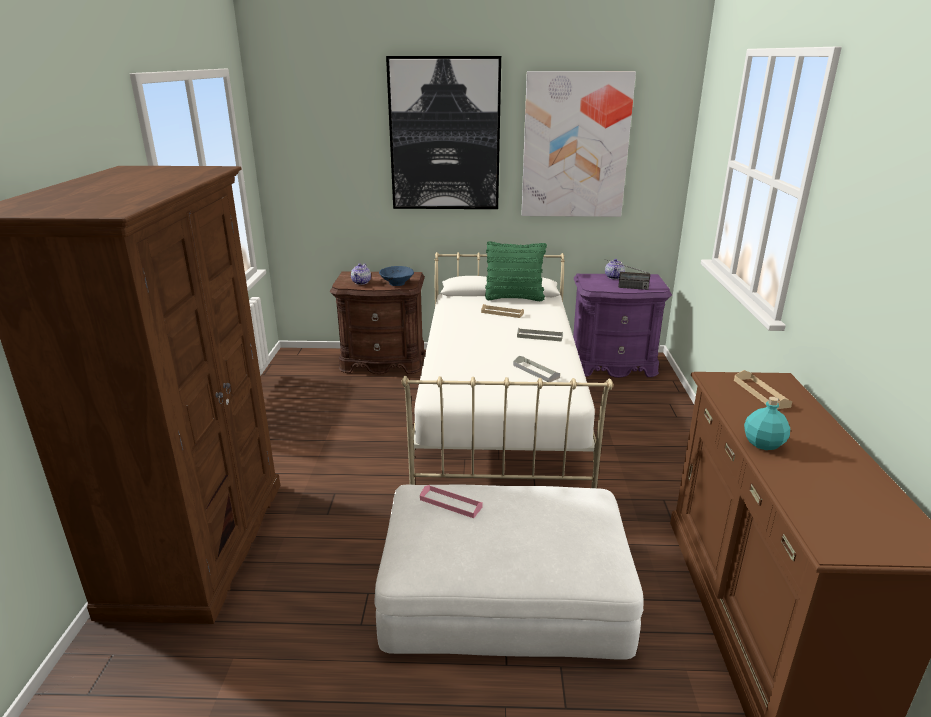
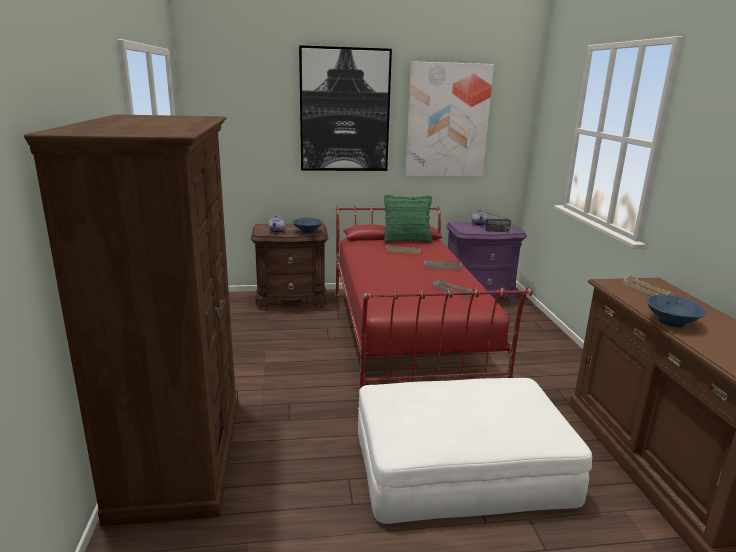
camera: 10 degrees left, 5 degrees down
(450, 503) = (416, 394): pink tray -> none
(498, 420) = (405, 339): white bed -> red bed
(762, 443) = (670, 322): turquoise bottle -> blue bowl

